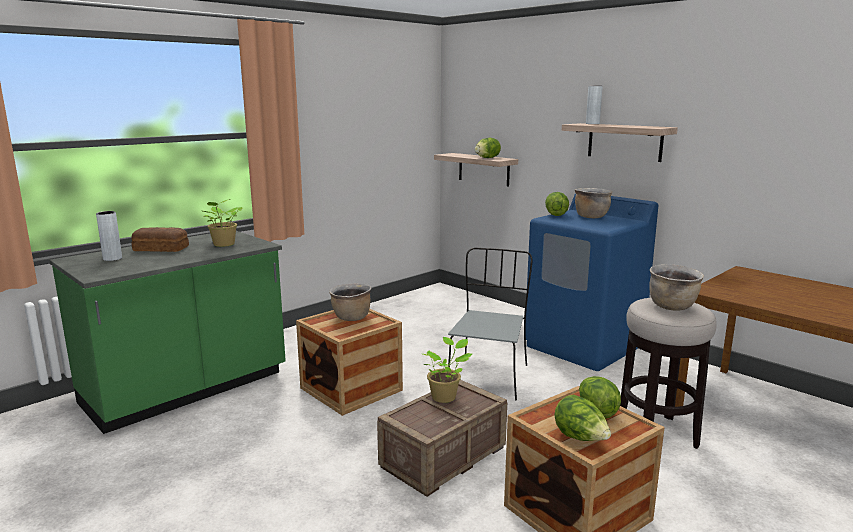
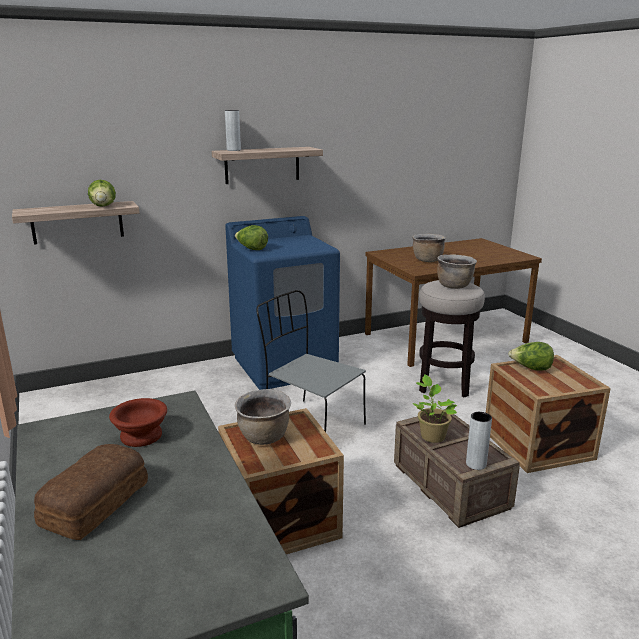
camera: 70 degrees left, 5 degrees up
(112, 258) = (123, 568): grey vase -> grey vase (476, 464)
(223, 245) = (140, 436): potted plant -> brown bowl
(580, 438) = (571, 383): lettuce -> none
(591, 217) = (275, 242): brown cooking pot -> brown cooking pot (427, 260)

